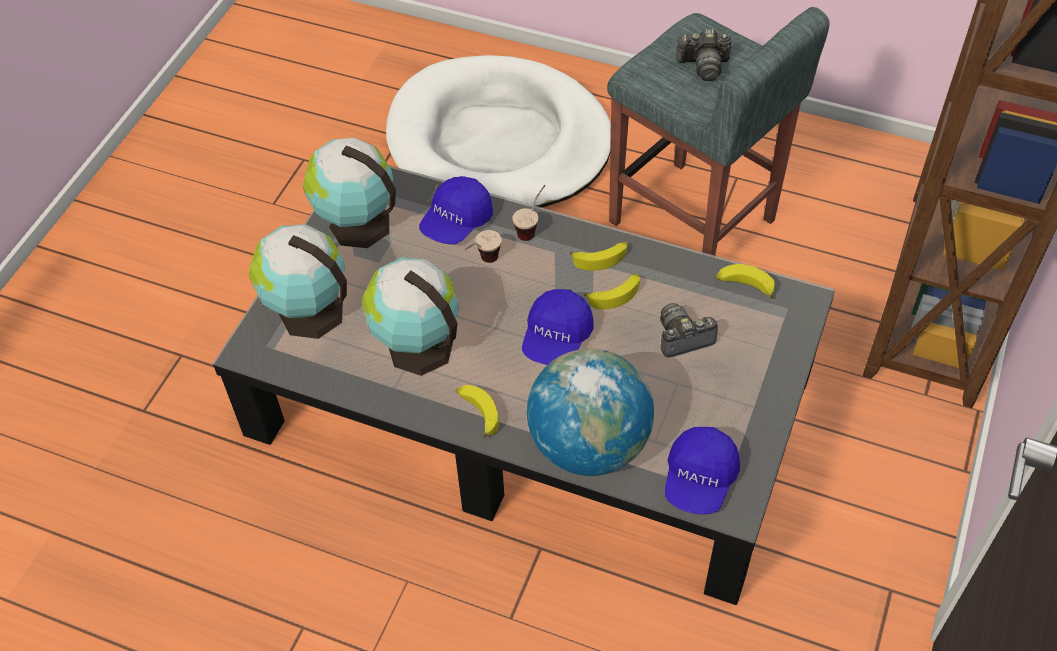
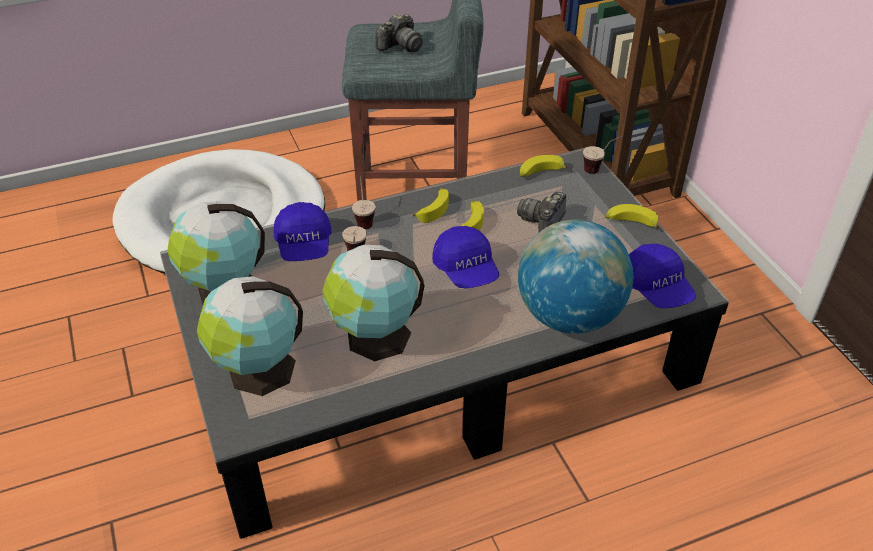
camera: 45 degrees left, 10 degrees down
(477, 413) = (473, 348): banana -> banana (630, 223)
(811, 320) = (599, 168): none -> cup

